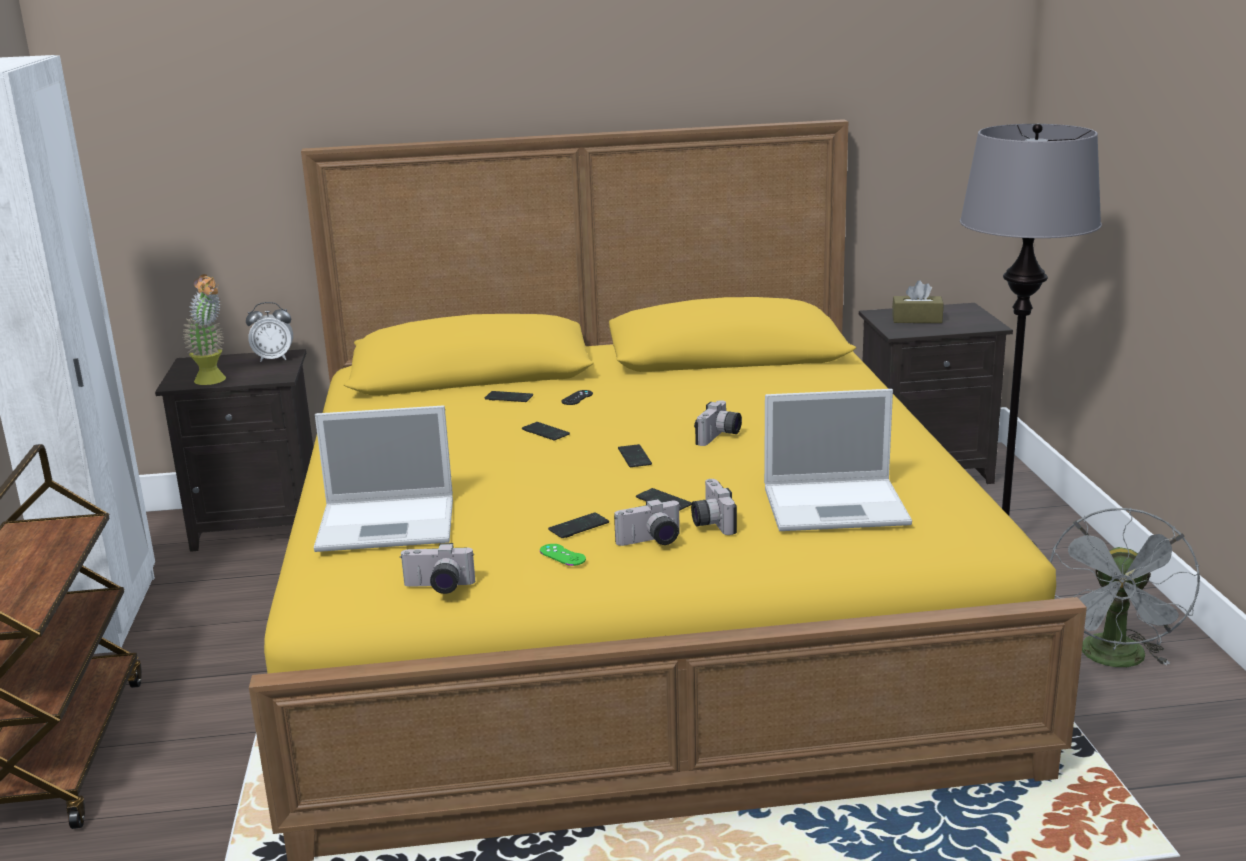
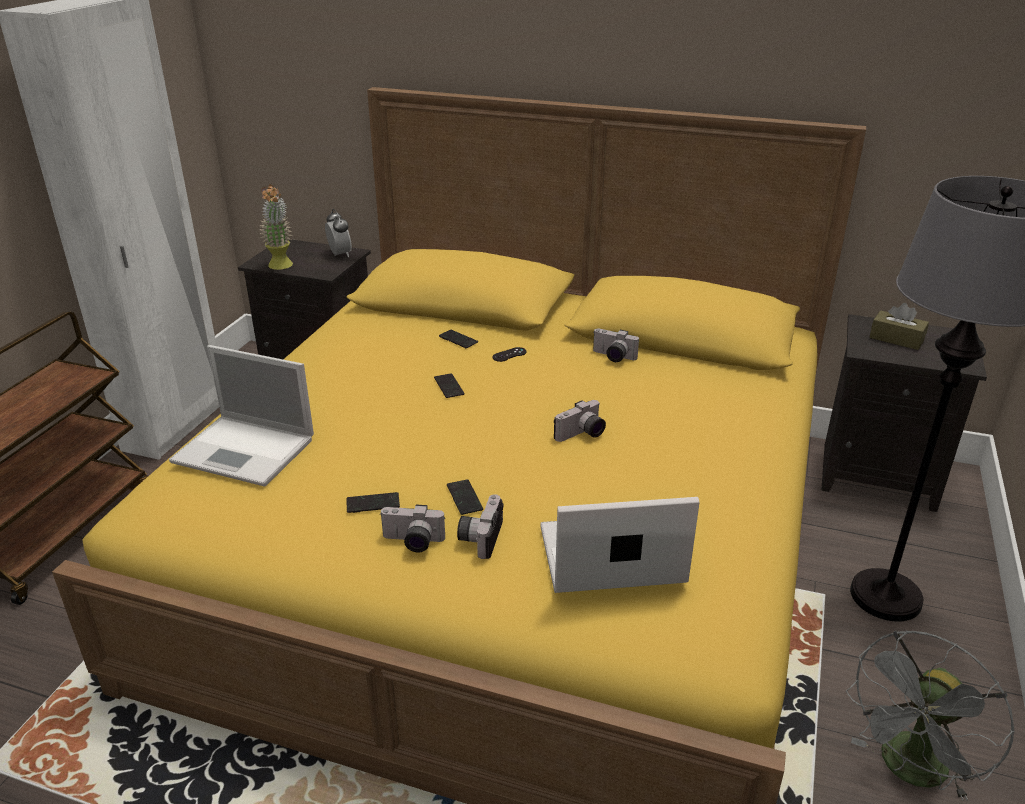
camera: 25 degrees right, 10 degrees up
(274, 359) = (340, 254): alarm clock -> alarm clock turned 135 degrees counterclockwise
(438, 587) = (216, 532): camera -> camera (612, 357)
(562, 555) = (331, 532): green game controller -> none
(634, 457) = (490, 437): phone -> none
(838, 505) = (608, 556): laptop -> laptop turned 150 degrees clockwise

